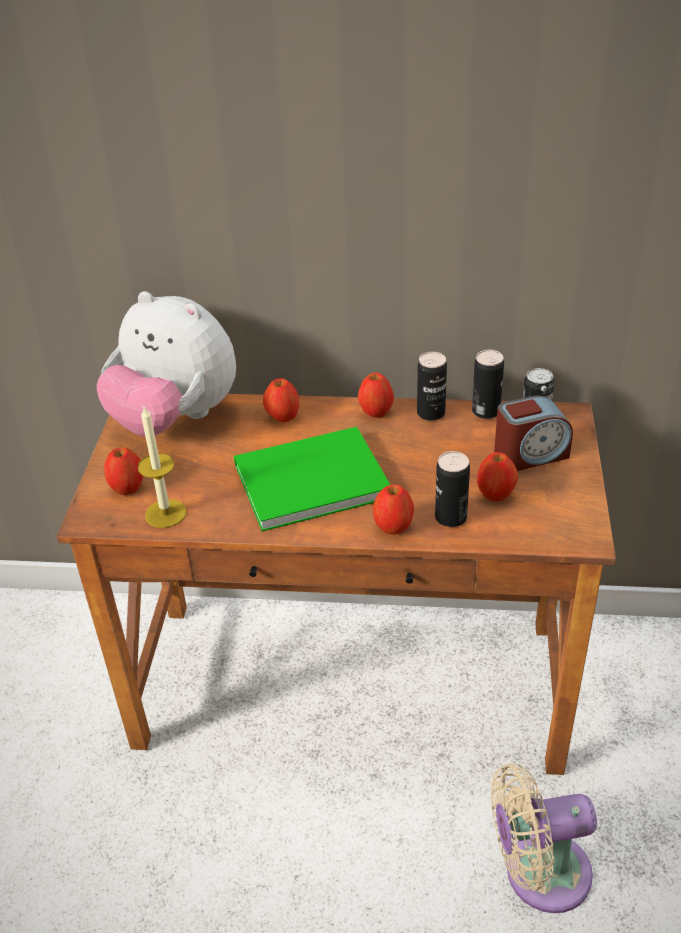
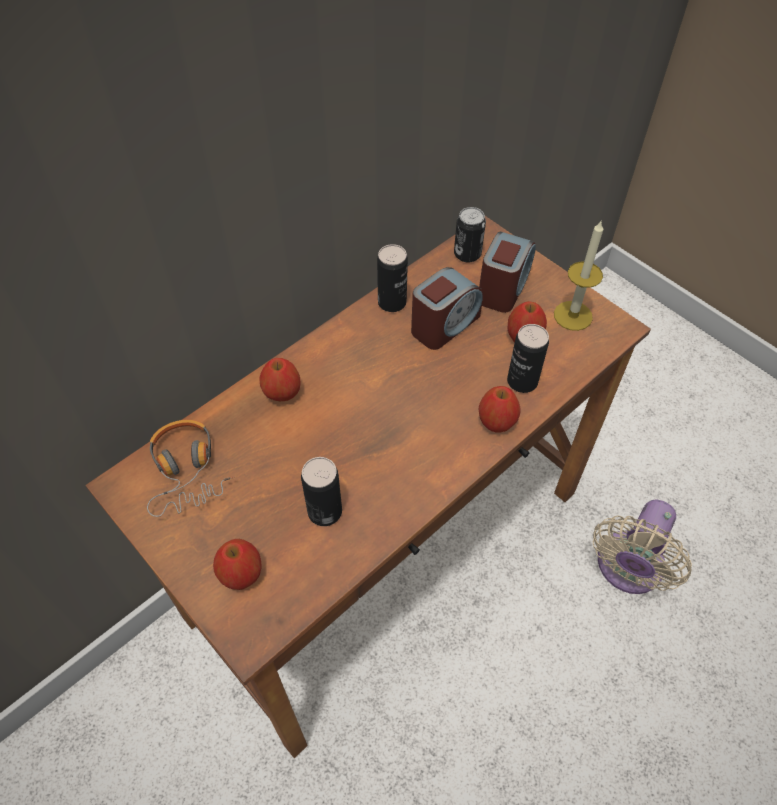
camera: 50 degrees left, 15 degrees up
(165, 513) = (312, 567): candle -> candle (573, 315)
(175, 419) = (187, 471): plush toy -> headphones
(306, 479) = (381, 436): green book -> none
(376, 411) = (350, 331): apple -> none
(447, 448) = (444, 324): none -> alarm clock
(486, 411) = (427, 272): can -> can (325, 511)

